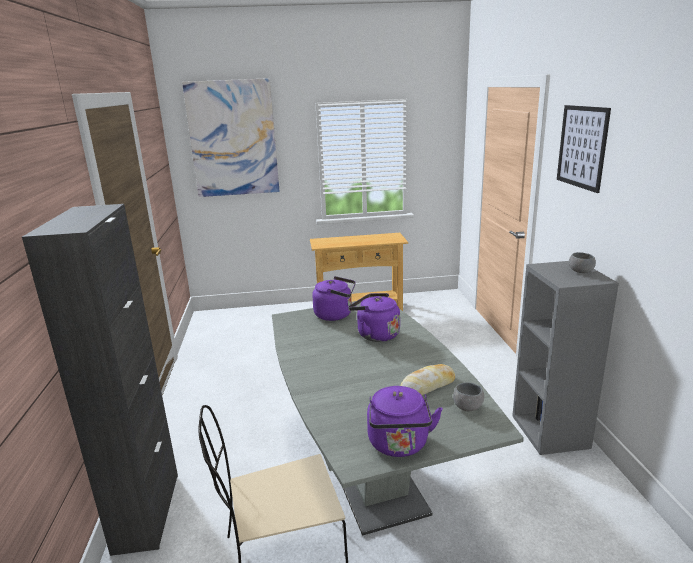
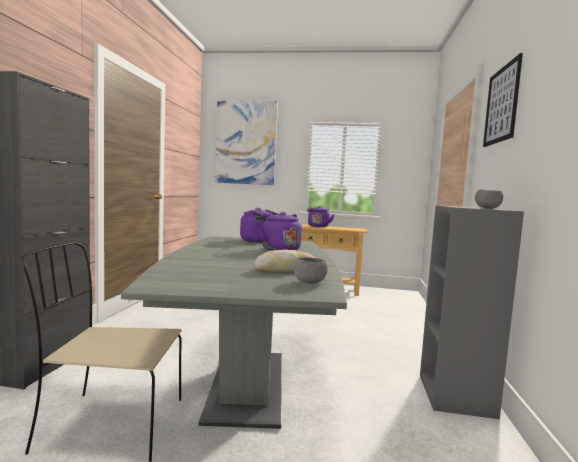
camera: 15 degrees right, 15 degrees down
(399, 445) = (209, 286): purple kettle -> purple kettle (318, 226)

